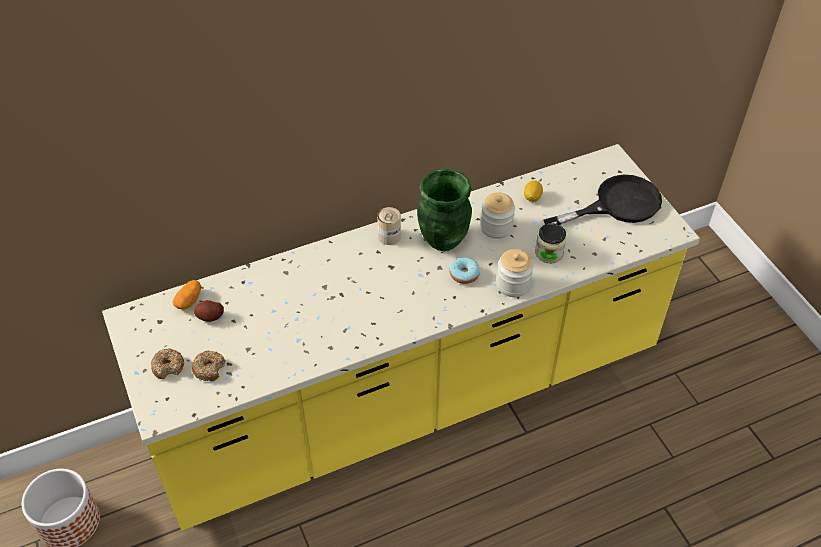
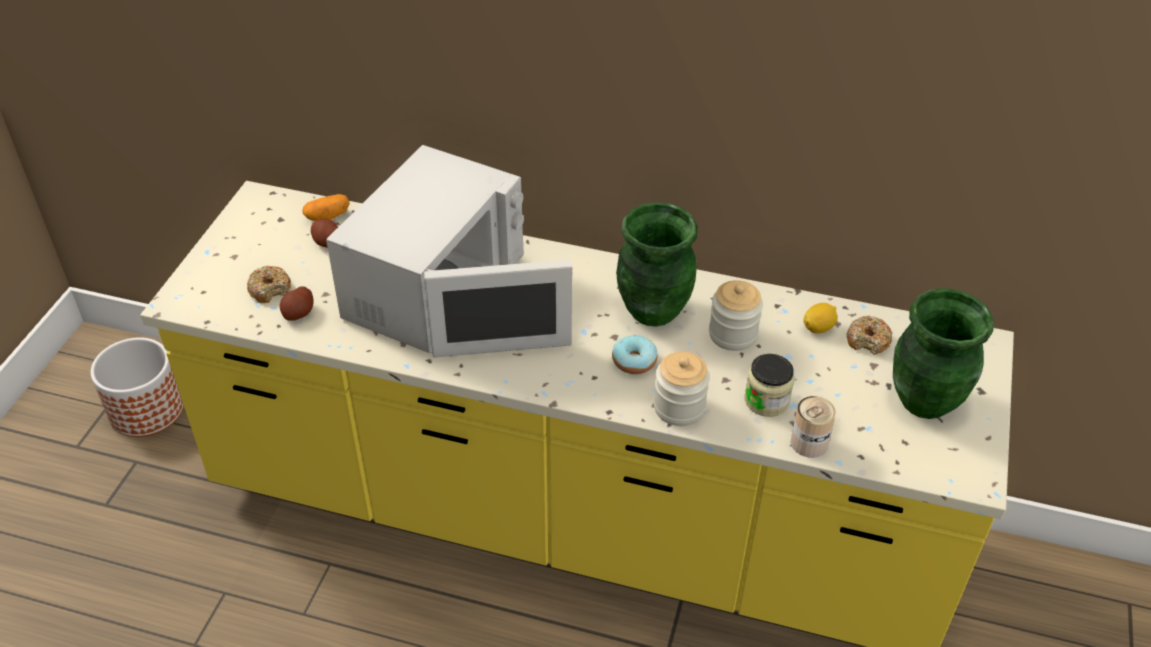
camera: 40 degrees right, 5 degrees down
(168, 367) = (238, 264): donut -> donut (868, 340)
(246, 371) = (299, 313): none -> potato
(314, 304) = (438, 292): none -> white microwave
(389, 236) = (596, 272): can -> can (809, 443)
(616, 205) = (925, 400): black frying pan -> green vase

